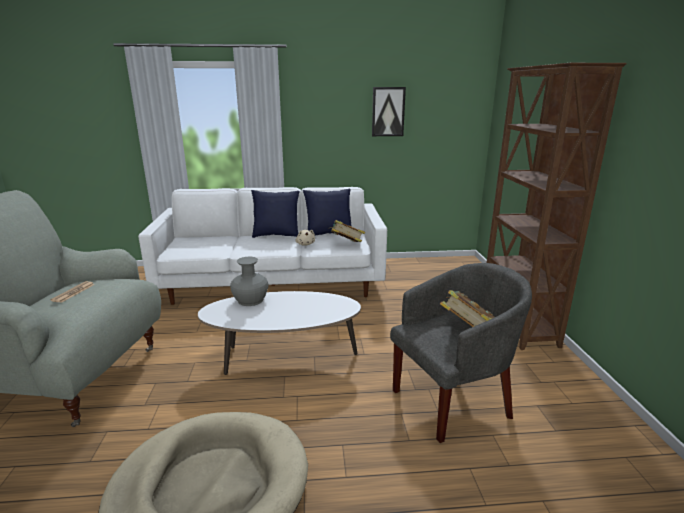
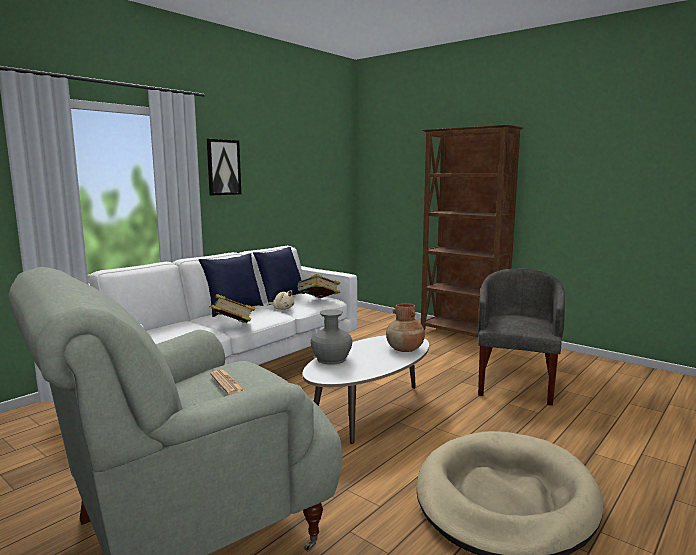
camera: 45 degrees left, 10 degrees down
(314, 314) = (405, 349): none -> brown vase
(388, 111) = (286, 170): picture -> picture (223, 167)
(465, 329) = (523, 318): book -> book (232, 326)

